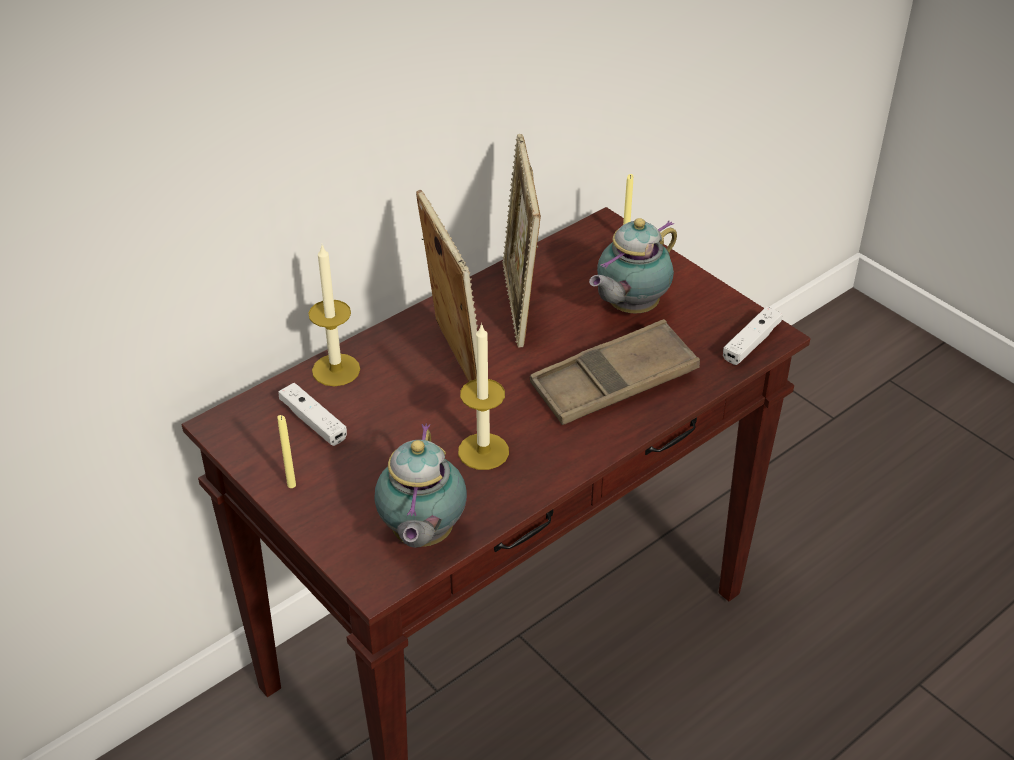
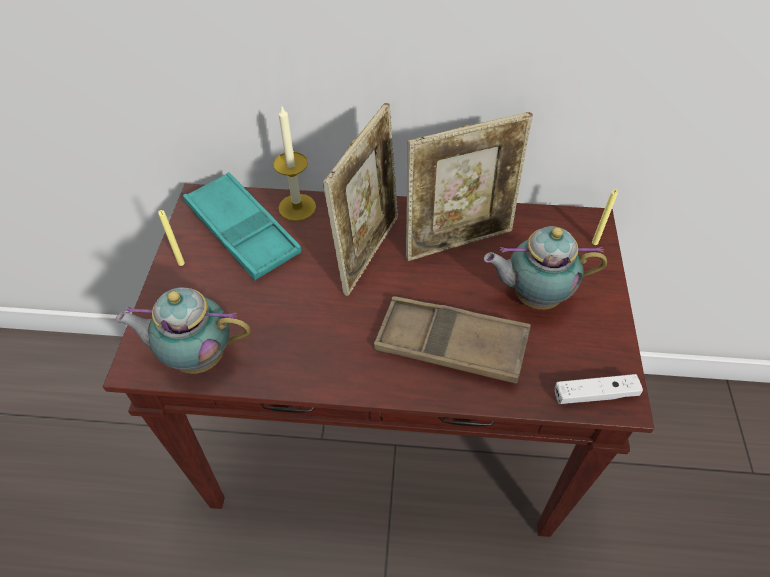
camera: 45 degrees right, 10 degrees up
(313, 421) = (243, 231): white game controller -> turquoise tray
(421, 536) = (196, 356): teapot -> teapot turned 45 degrees clockwise
(483, 451) = (304, 328): candle -> none
(519, 305) = (458, 240): picture frame -> picture frame turned 150 degrees counterclockwise

